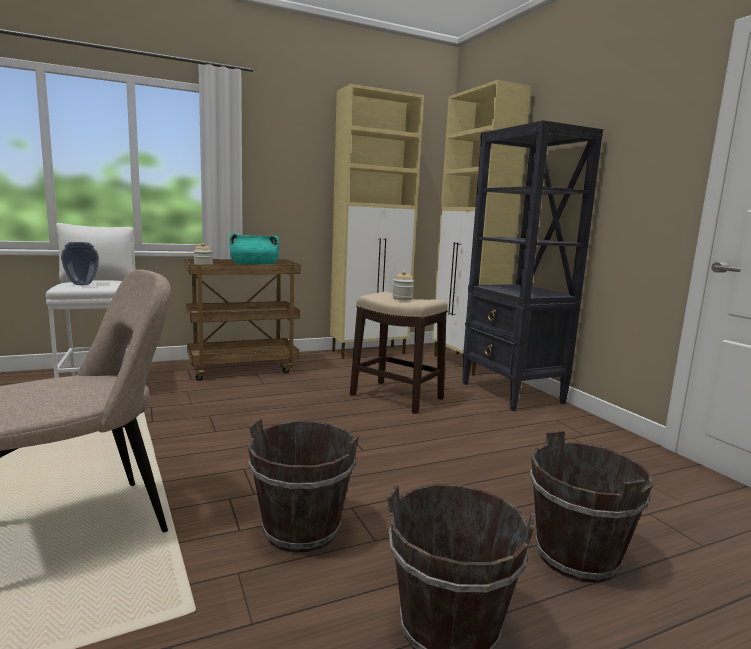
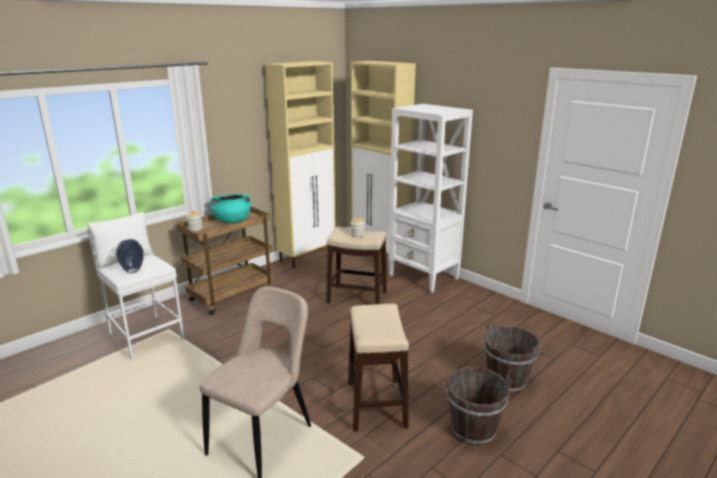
camera: 20 degrees left, 10 degrees up
(301, 530) = (376, 404): brown bucket -> stool
(512, 393) = (424, 277): black bookcase -> white bookcase

